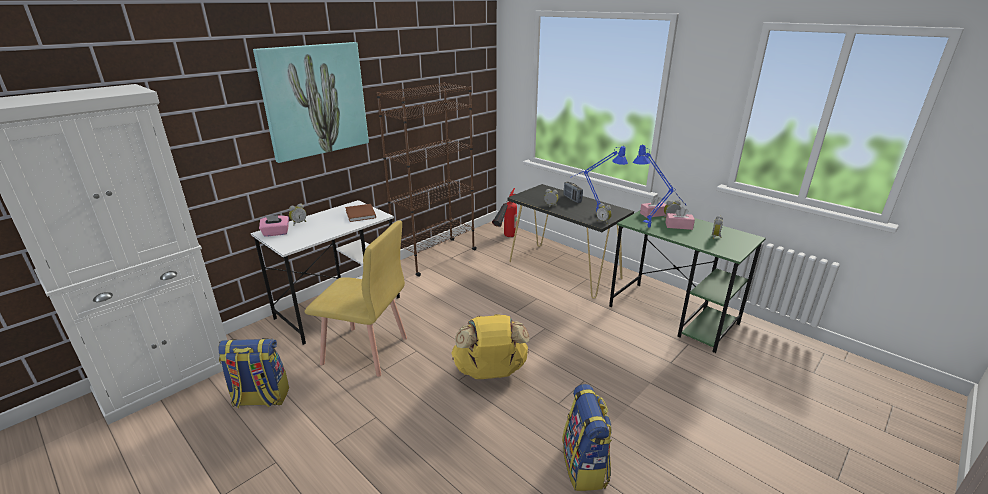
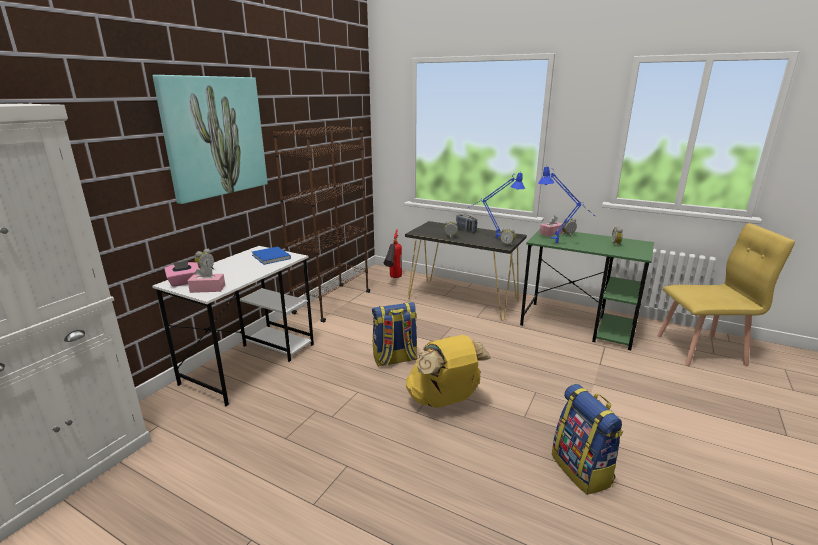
camera: 15 degrees left, 5 degrees down
(260, 399) = (199, 473): backpack -> backpack (394, 359)
(360, 214) = (271, 257): brown book -> blue book
(365, 351) = (302, 401): yellow chair -> yellow chair (701, 350)
(678, 226) = (579, 240): pink tissue box -> pink tissue box (207, 289)

